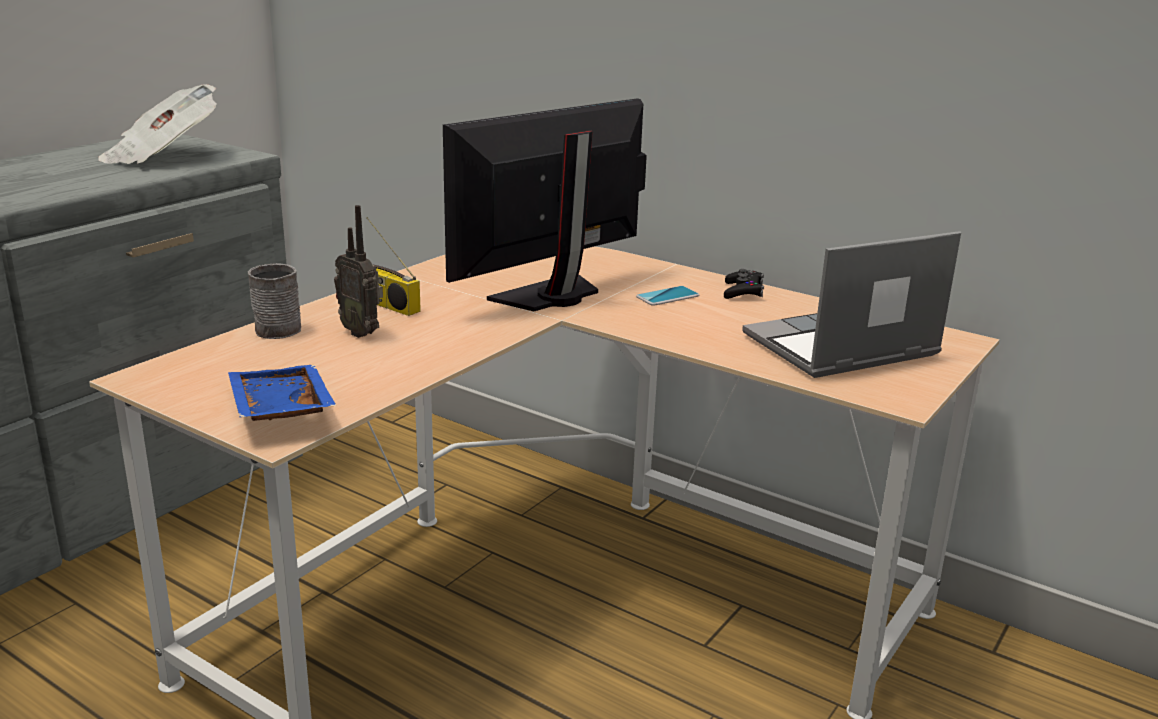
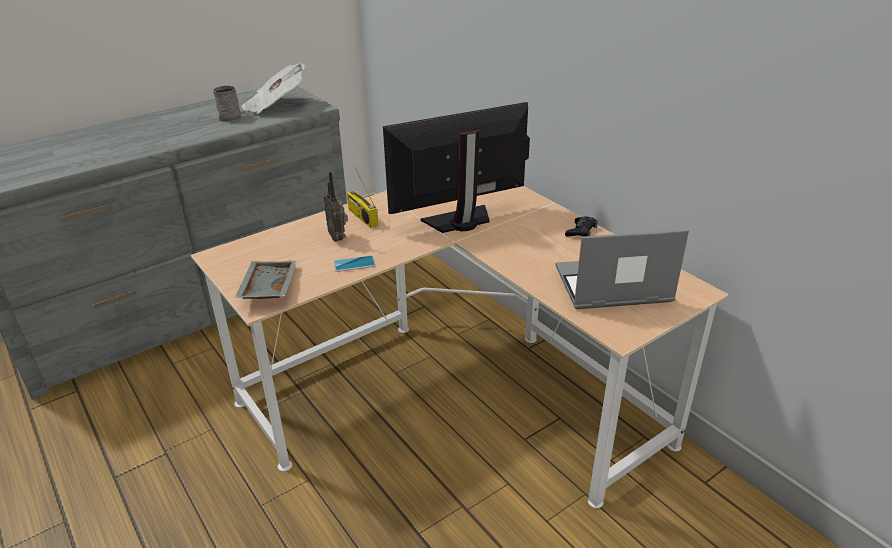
camera: 20 degrees right, 10 degrees up
(277, 327) = (297, 228): grey mug -> grey mug (231, 116)
(278, 410) = (267, 288): blue tray -> grey tray
(667, 297) = (530, 230): phone -> phone (354, 264)

